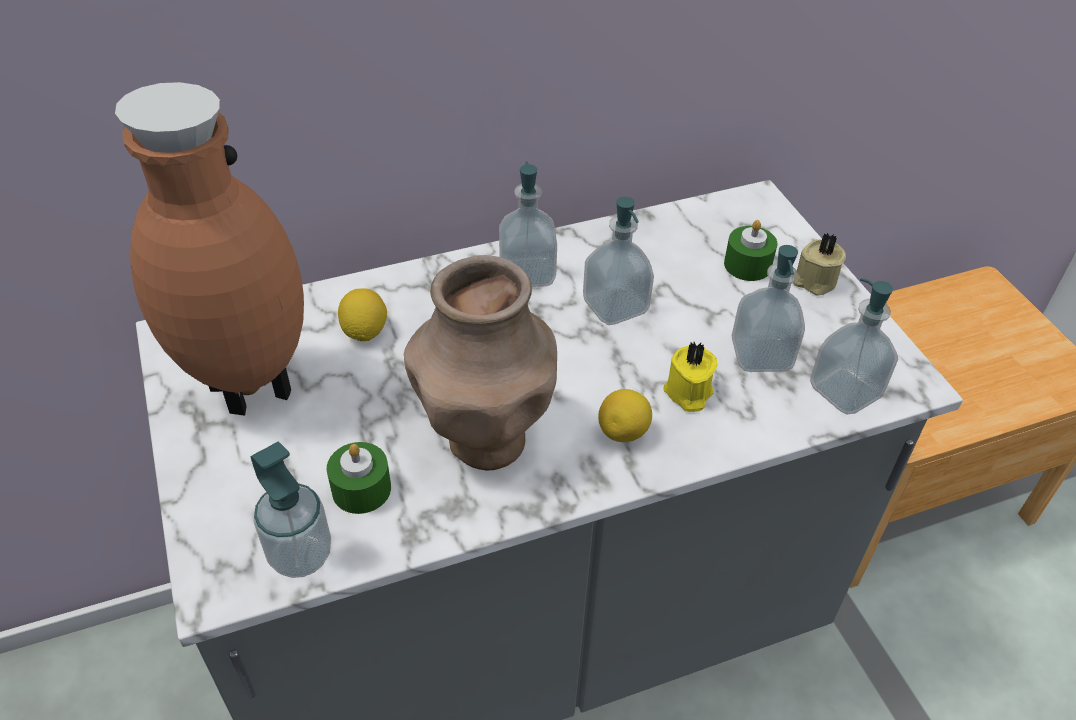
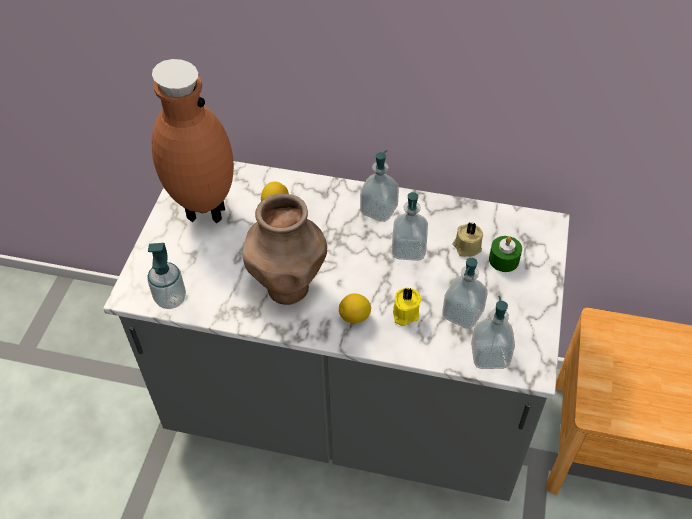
camera: 35 degrees right, 5 degrees up
(361, 489) = (216, 282): green candle -> none
(813, 281) = (534, 287): beige candle -> beige candle (466, 247)

